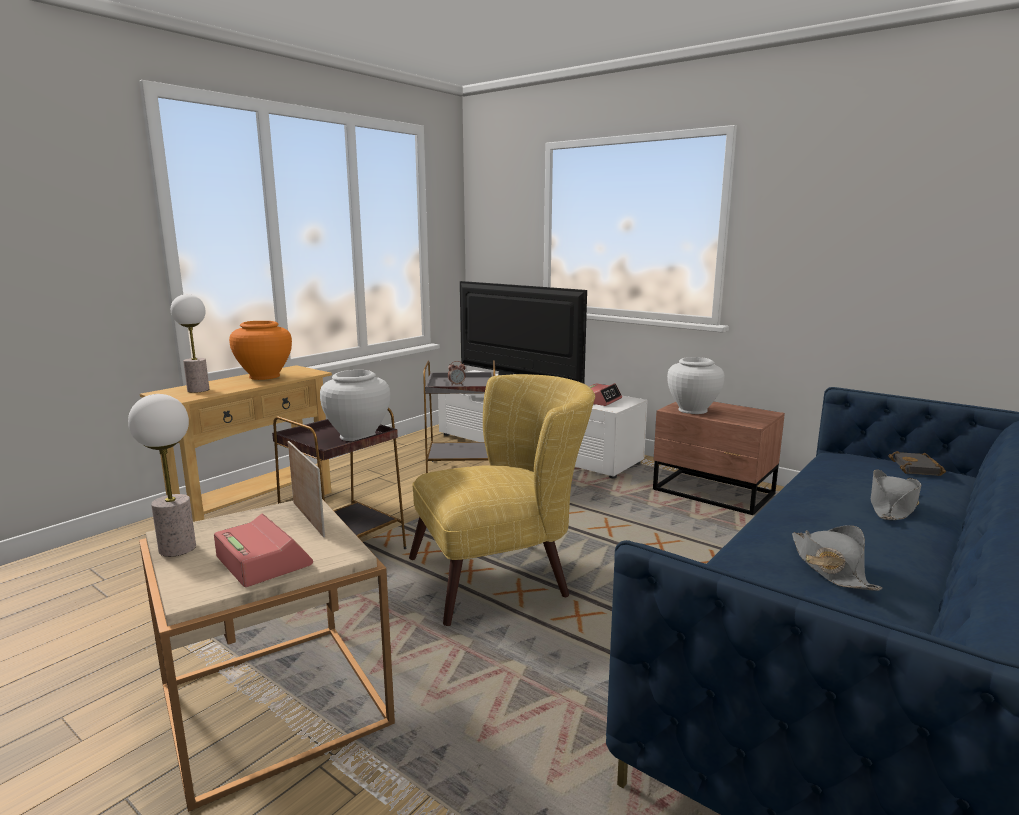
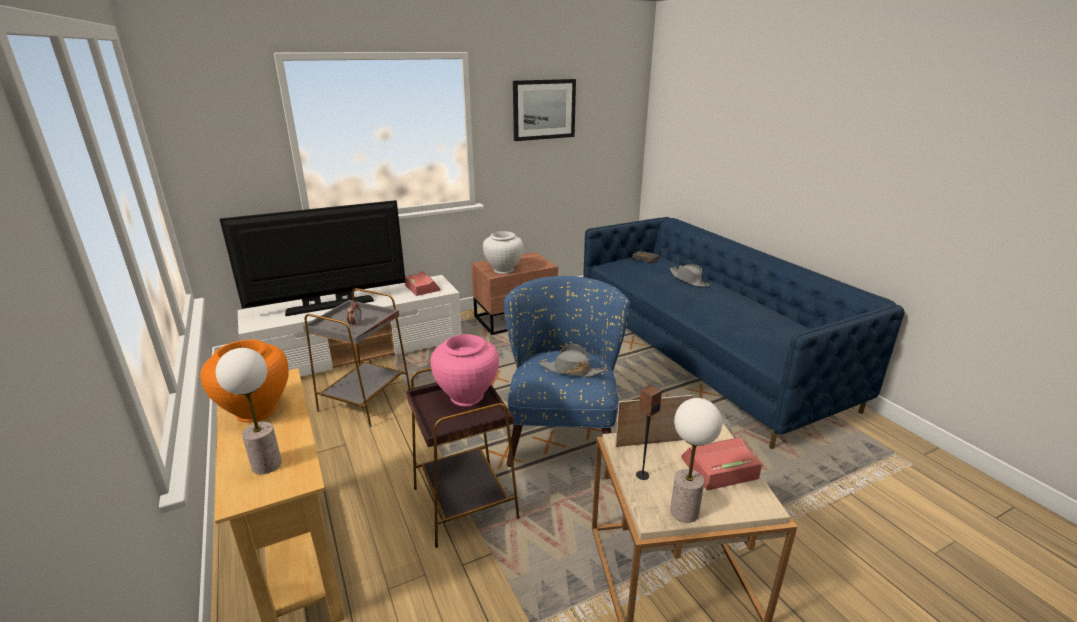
camera: 65 degrees left, 10 degrees up
(243, 521) = (642, 475): none -> speaker
(358, 436) = (467, 396): white vase -> pink vase
(504, 574) = (563, 429): yellow armchair -> blue armchair
(830, 568) = (746, 314): grey hat -> grey hat (571, 370)
(847, 201) = (544, 109): none -> picture

